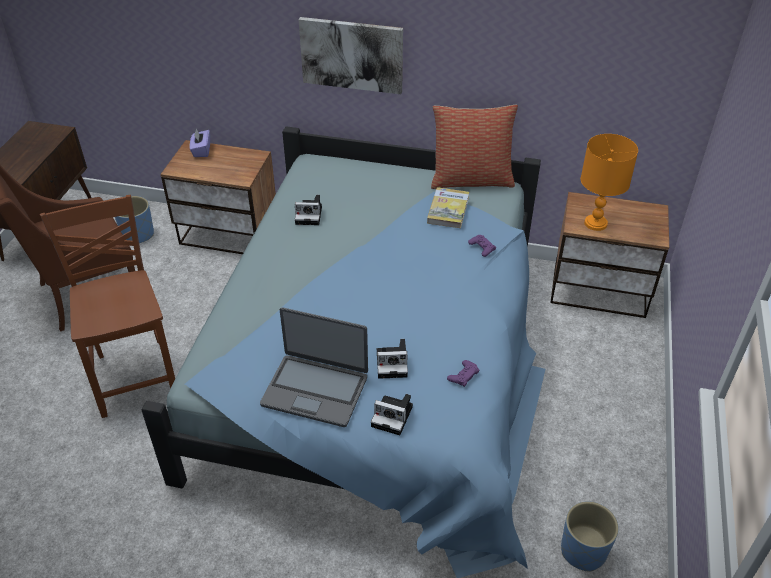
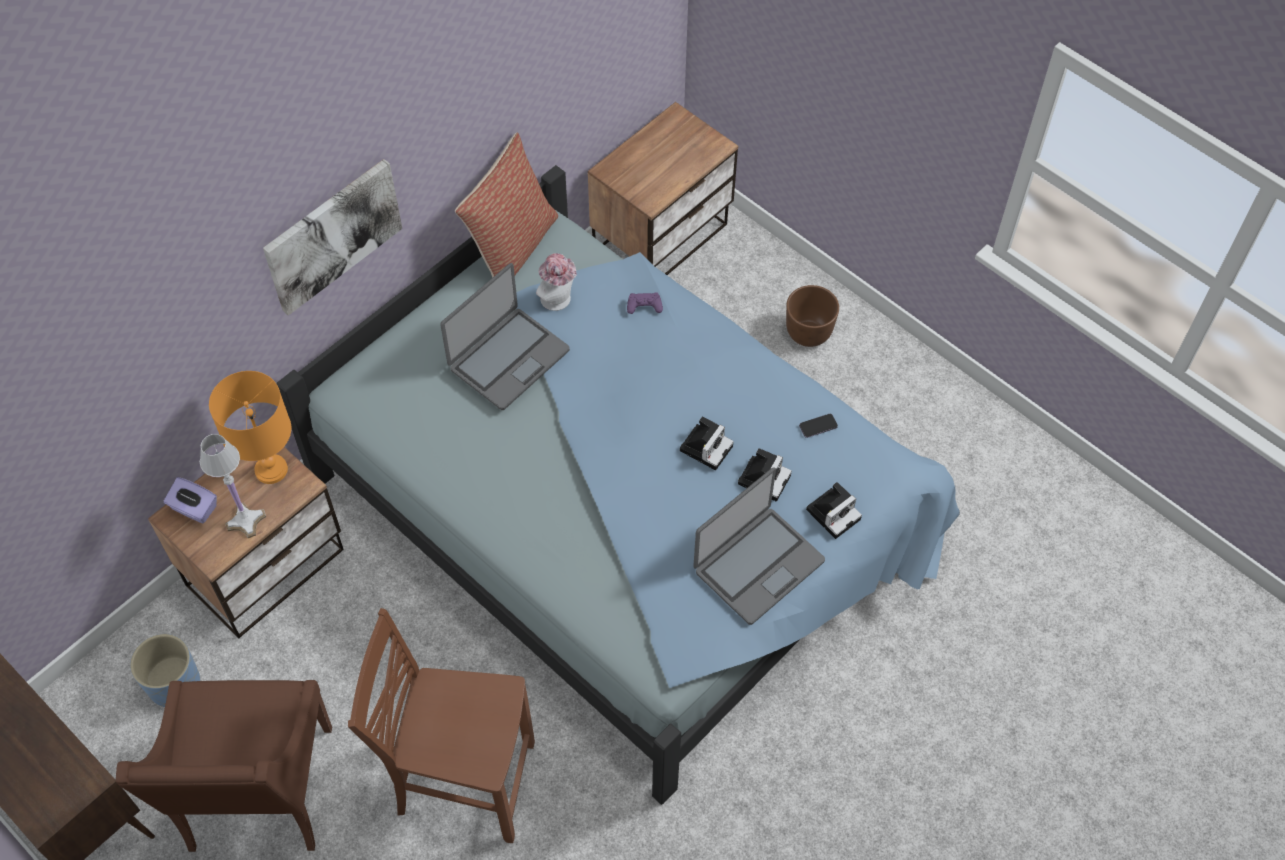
camera: 60 degrees left, 15 degrees up
(206, 169) = (245, 520): none -> white table lamp
(310, 215) = (458, 442): camera -> camera (706, 446)
(385, 207) = (508, 359): none -> laptop
(448, 210) = (559, 300): book -> hat
(463, 375) = (818, 426): purple game controller -> phone
(583, 551) = (961, 460): blue planter -> none
(595, 223) = (659, 182): orange table lamp -> orange table lamp (271, 470)
(604, 400) = (807, 333): none -> brown planter

